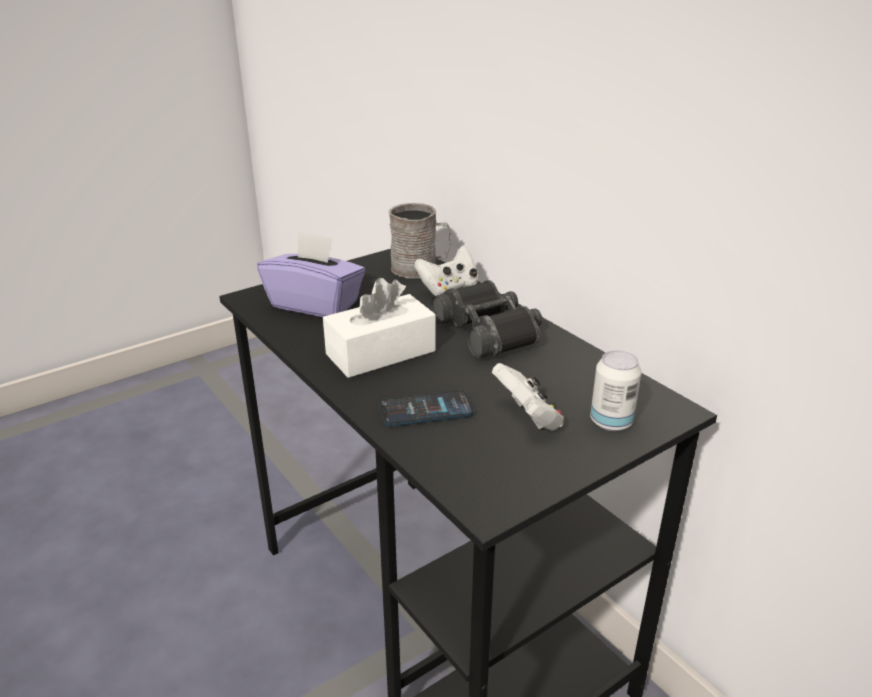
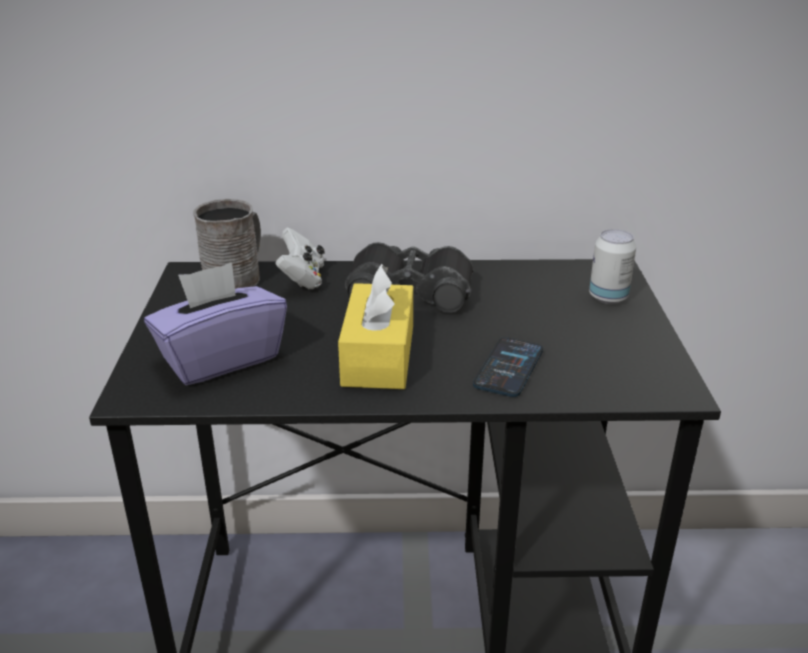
camera: 55 degrees left, 0 degrees up
(380, 353) = (378, 355): white tissue box -> yellow tissue box
(528, 418) = (569, 327): white game controller -> none

